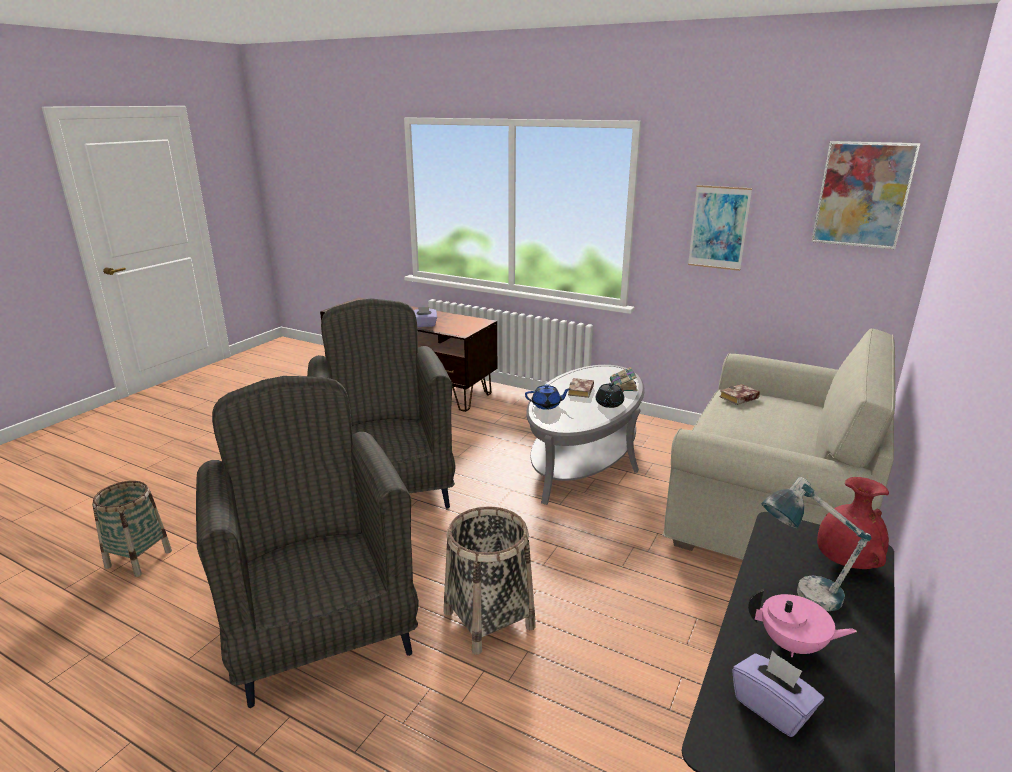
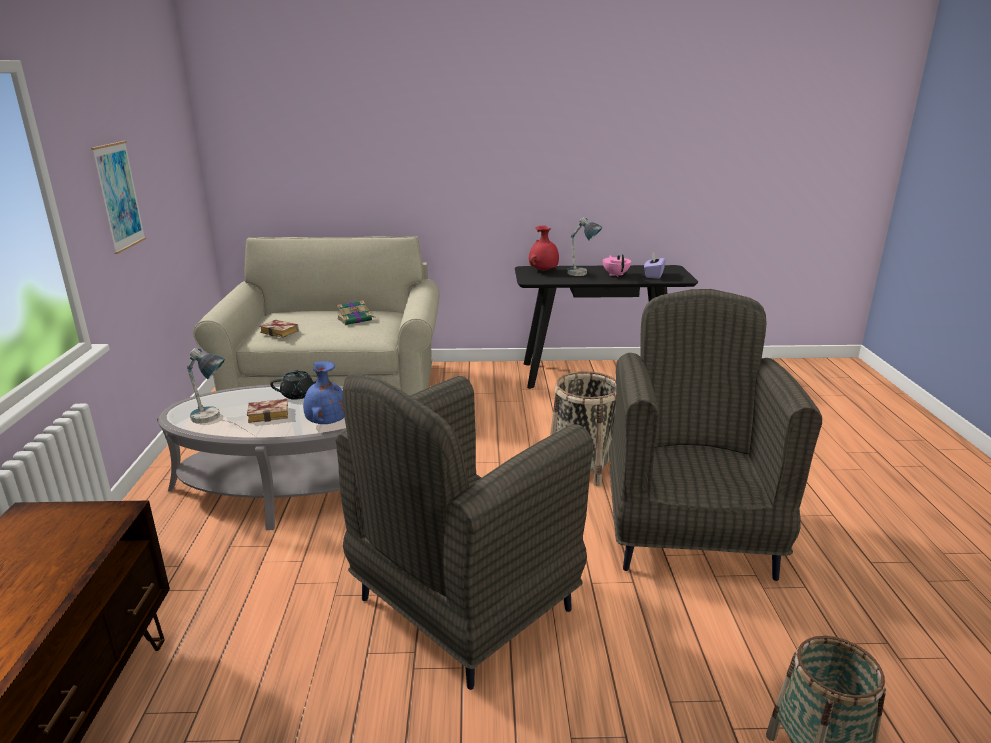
camera: 120 degrees left, 0 degrees up
(321, 630) = (689, 533): grey armchair -> grey armchair turned 150 degrees clockwise
(424, 325) = (54, 580): purple tissue box -> none
(547, 405) = (326, 423): blue teapot -> blue vase
(588, 376) = (211, 420): none -> table lamp
(623, 386) = (240, 396): book -> book (355, 319)
(862, 194) = (170, 131): picture -> none

